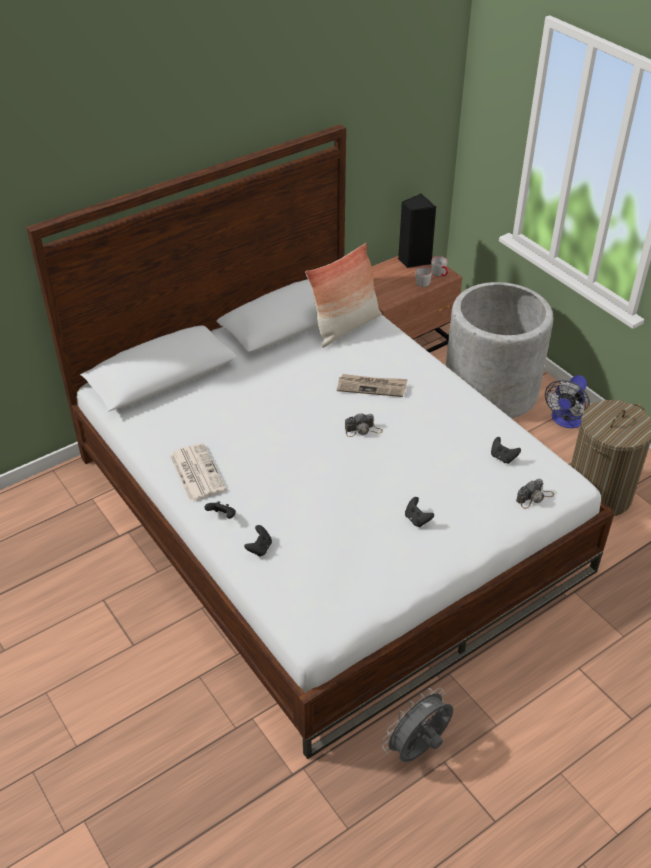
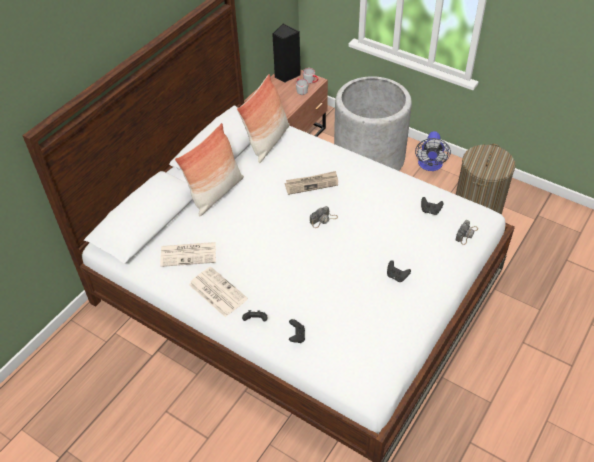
camera: 20 degrees left, 5 degrees up
(188, 423) = (189, 254): none -> newspaper
(254, 367) = (215, 193): none -> pillow
(418, 749) = (449, 440): grey fan -> none

